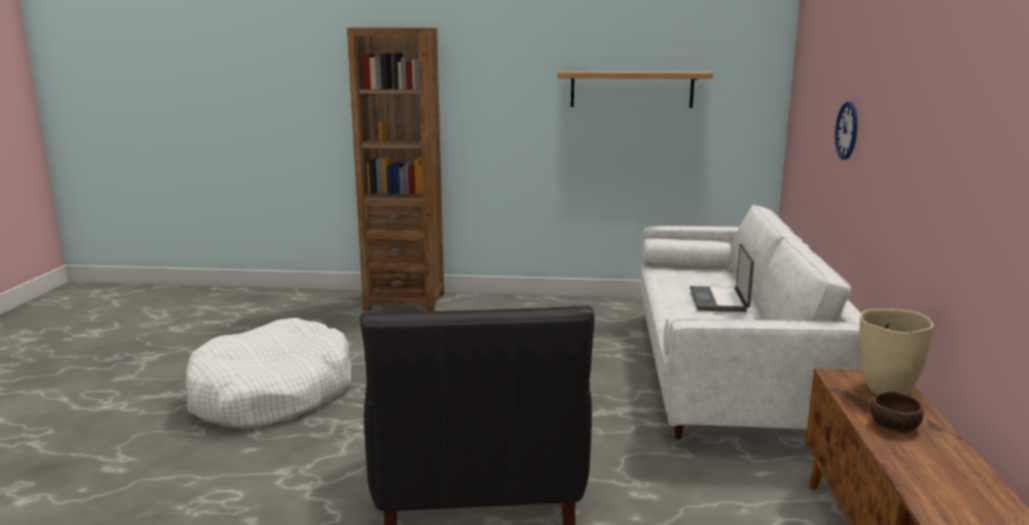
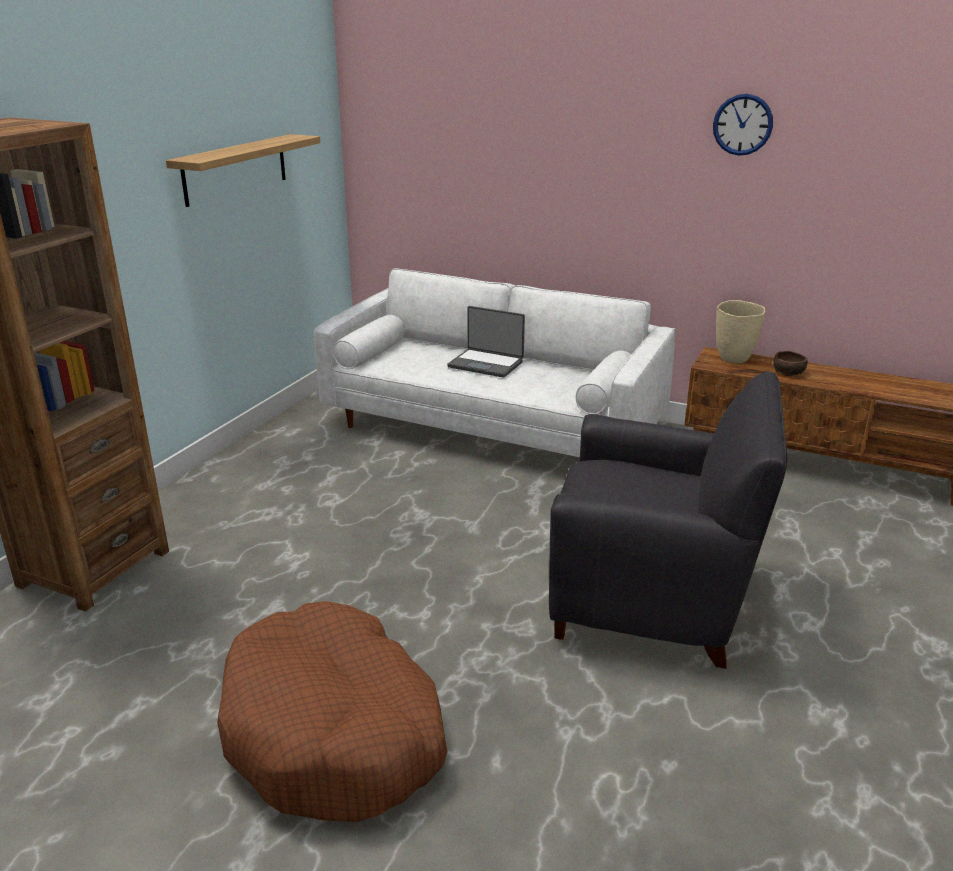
camera: 70 degrees left, 10 degrees up
(272, 394) = (334, 732): white dog bed -> brown dog bed
(847, 130) = (528, 178): wall clock -> wall clock (742, 124)

